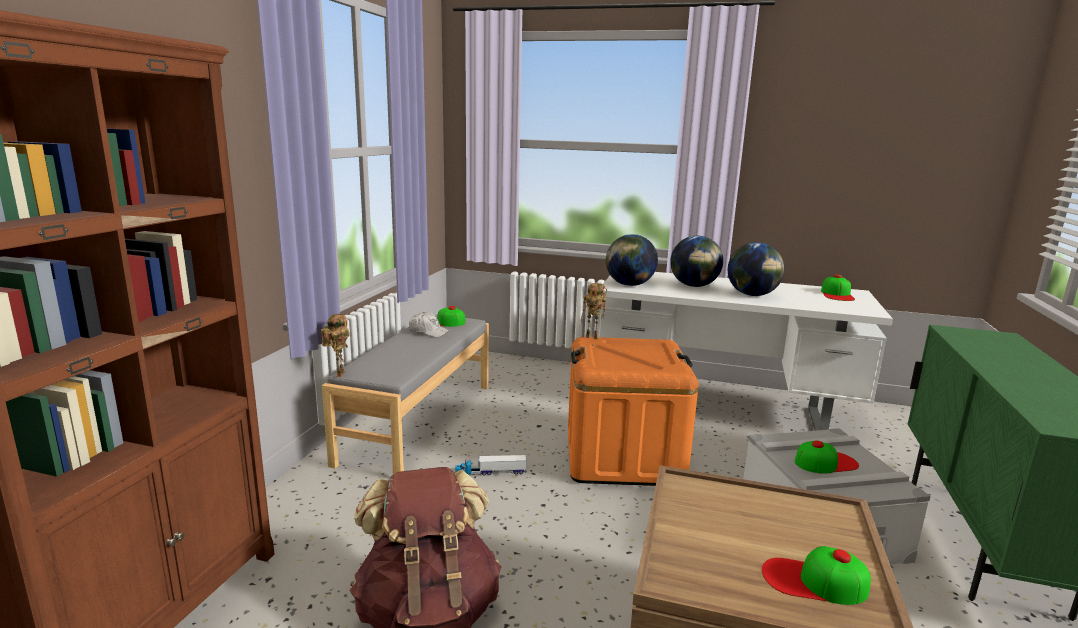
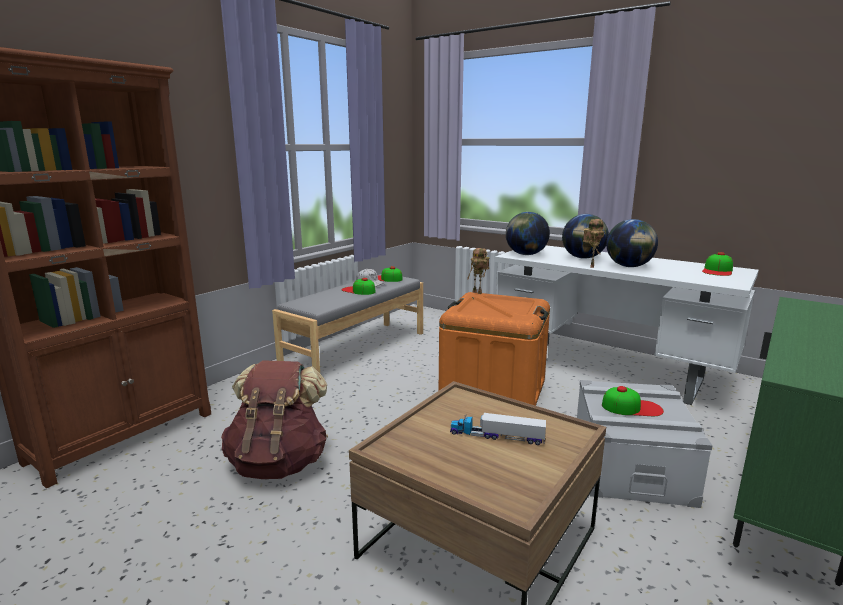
camera: 20 degrees right, 0 degrees up
(339, 374) = (285, 303): toy robot -> toy robot (590, 266)
(490, 472) = (382, 388): toy truck -> toy truck (496, 436)
(814, 581) = (497, 469): cap -> cap (358, 290)

